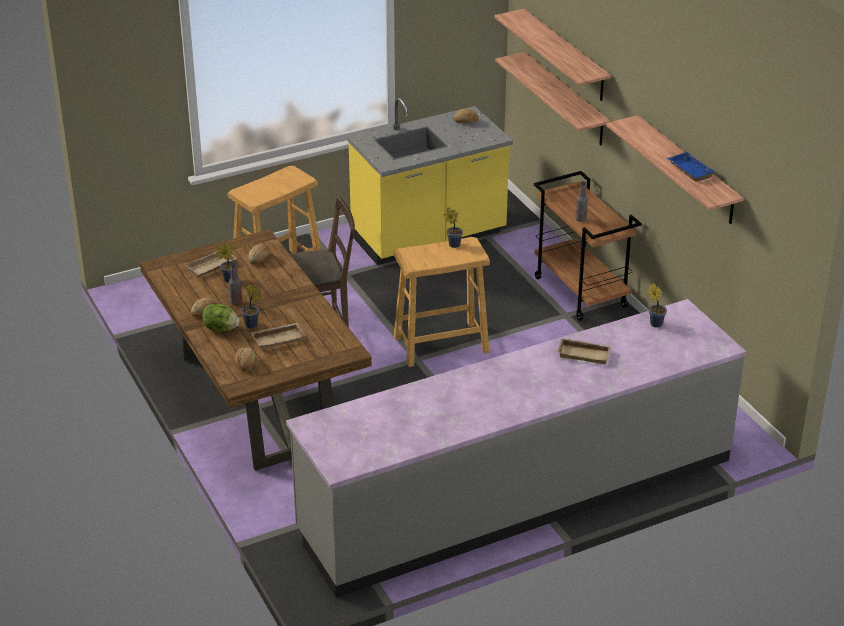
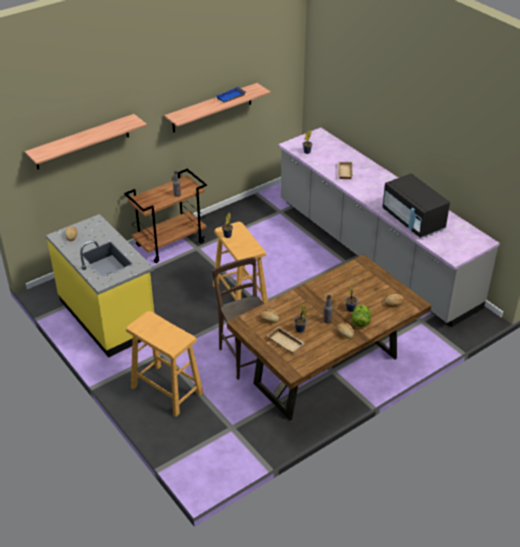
camera: 100 degrees left, 5 degrees up
(278, 338) = (361, 294): beige tray -> none
(421, 402) = (413, 220): none -> black microwave
(565, 99) = (89, 169): shelf -> none

